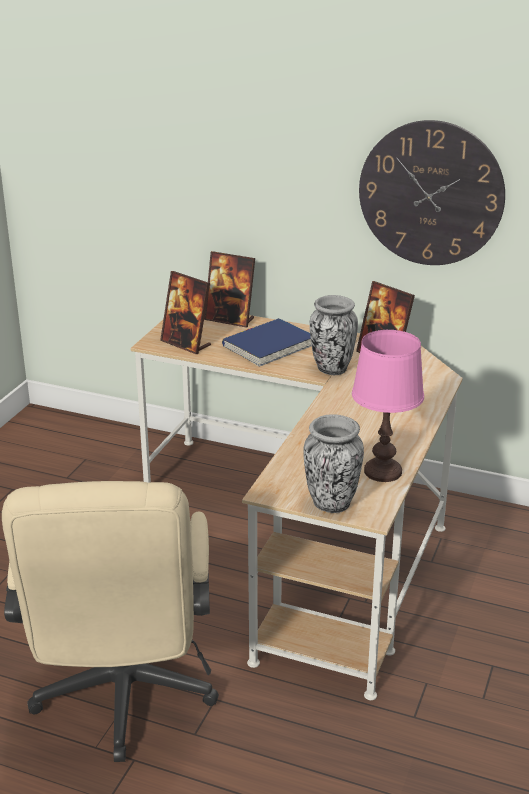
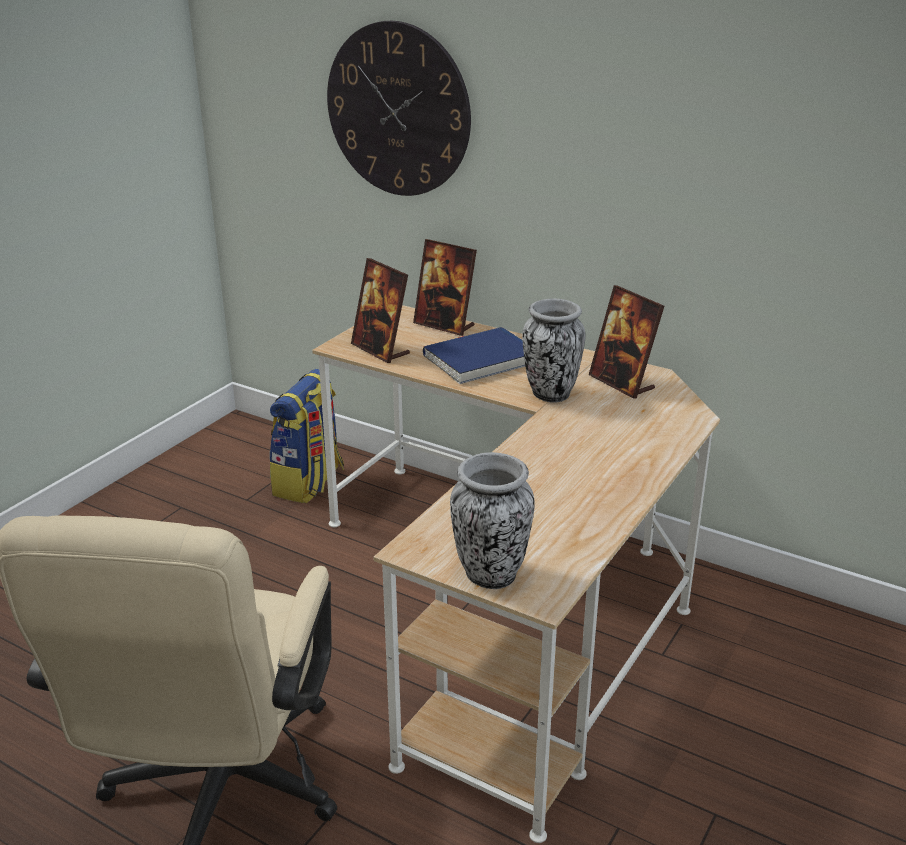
camera: 10 degrees right, 0 degrees up
(115, 459) = (309, 483): none -> backpack
(383, 471) = (576, 536): pink table lamp -> none
(431, 194) = (697, 174): wall clock -> wall clock (398, 110)

